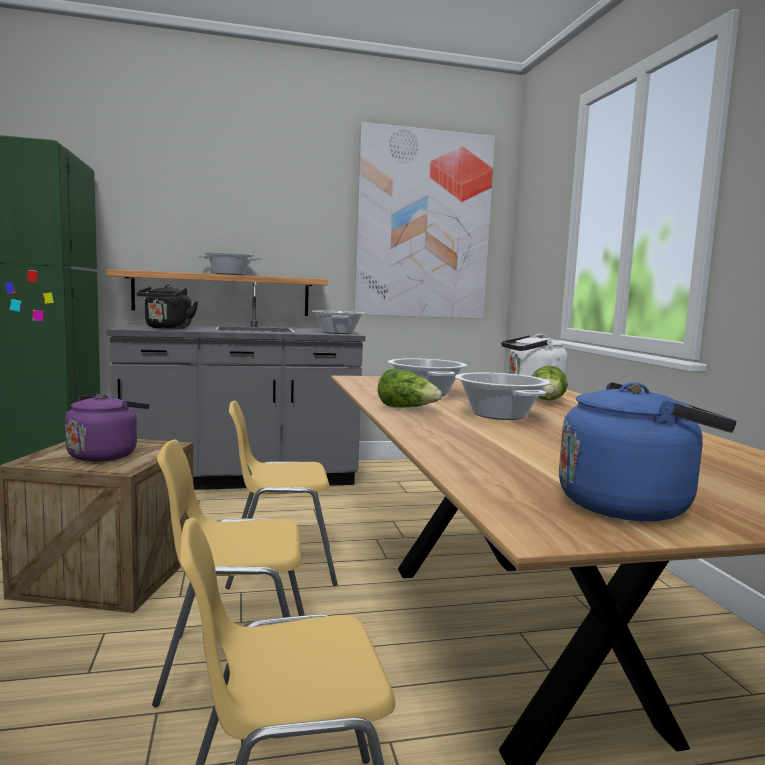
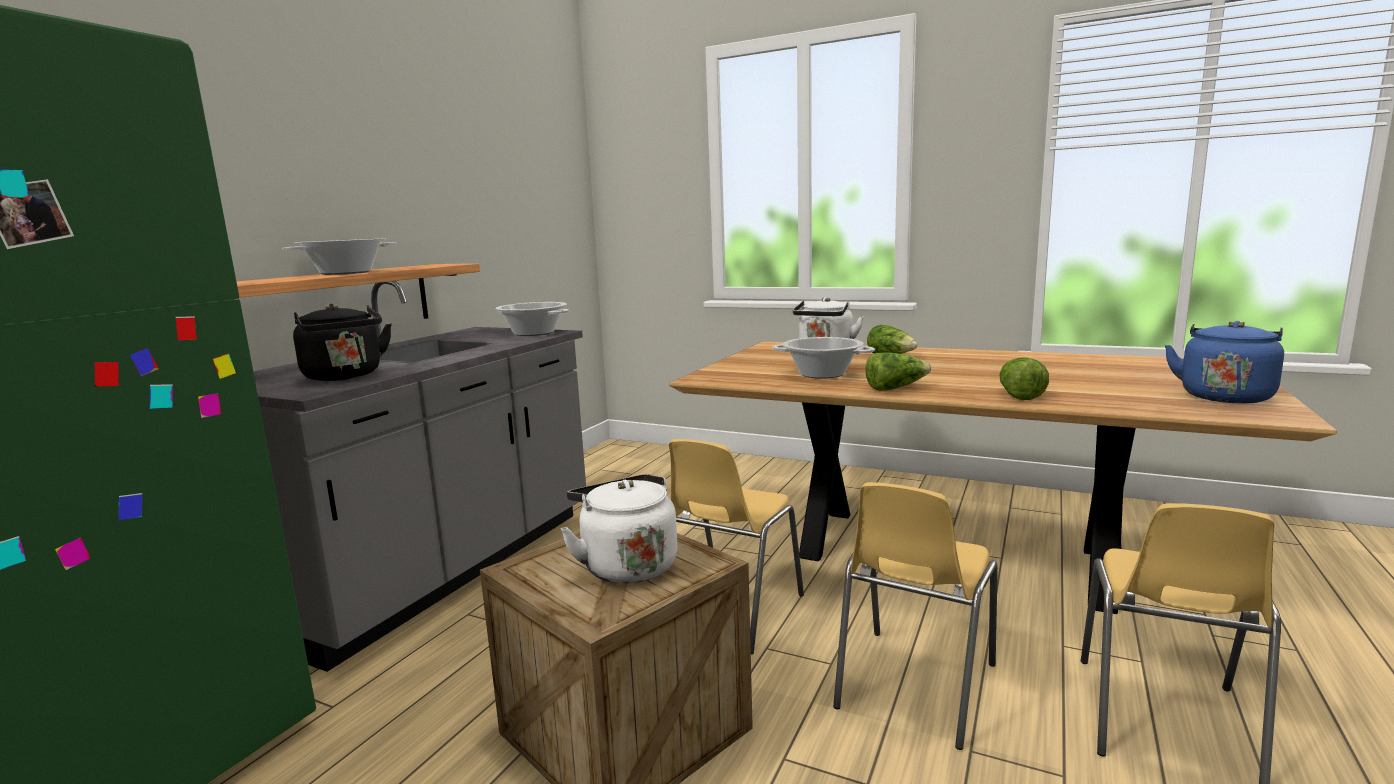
camera: 50 degrees left, 5 degrees up
(105, 455) = (626, 565): purple kettle -> white kettle
(423, 225) = (523, 181): picture -> none
(451, 436) = (1019, 395): none -> lettuce
(499, 415) = (941, 374): cooking pot -> none

